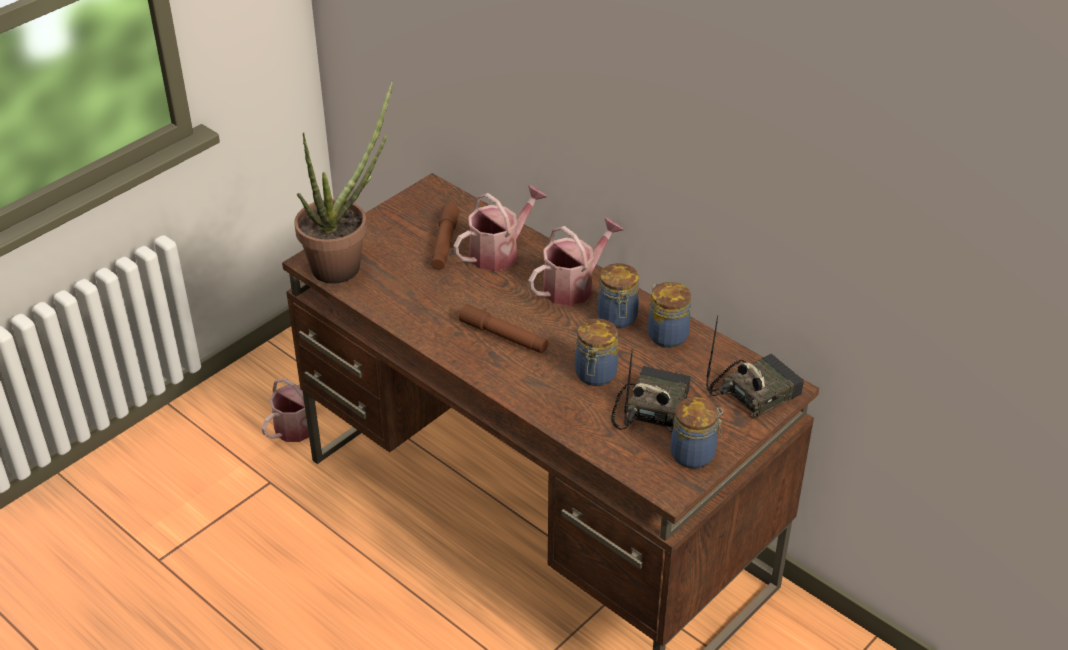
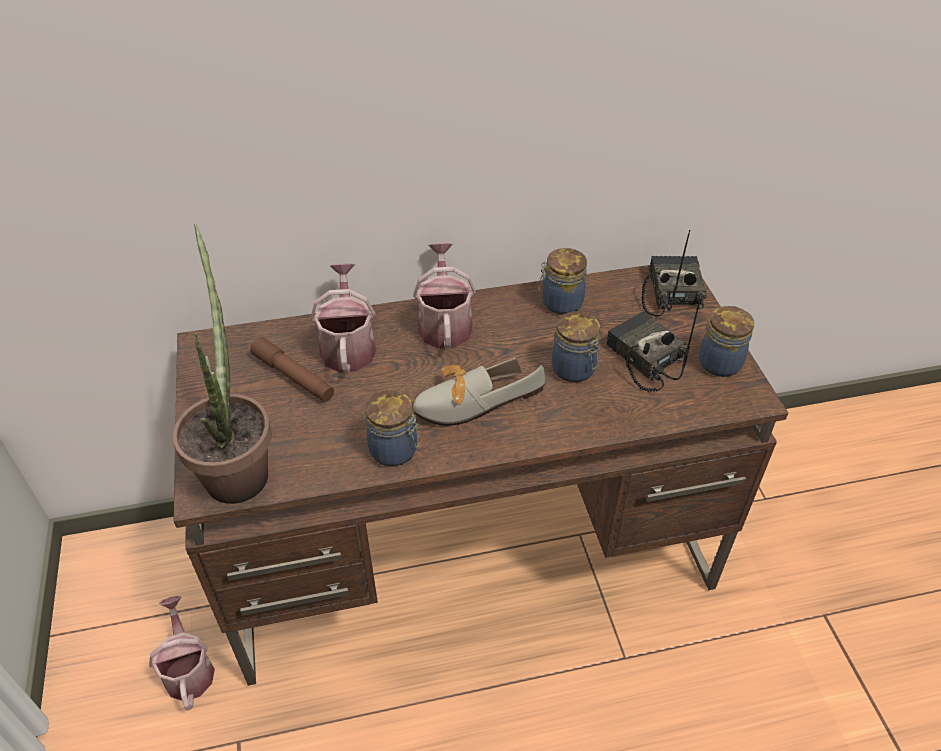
camera: 55 degrees left, 5 degrees up
(503, 336) = (469, 403): brown flashlight -> shoe
(617, 318) = (513, 320): jar -> jar (395, 451)

